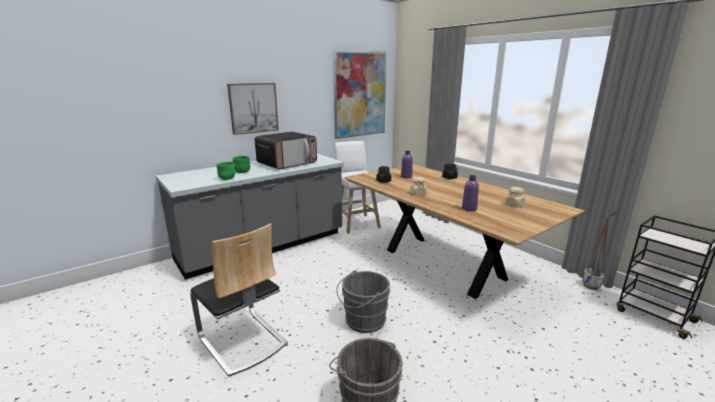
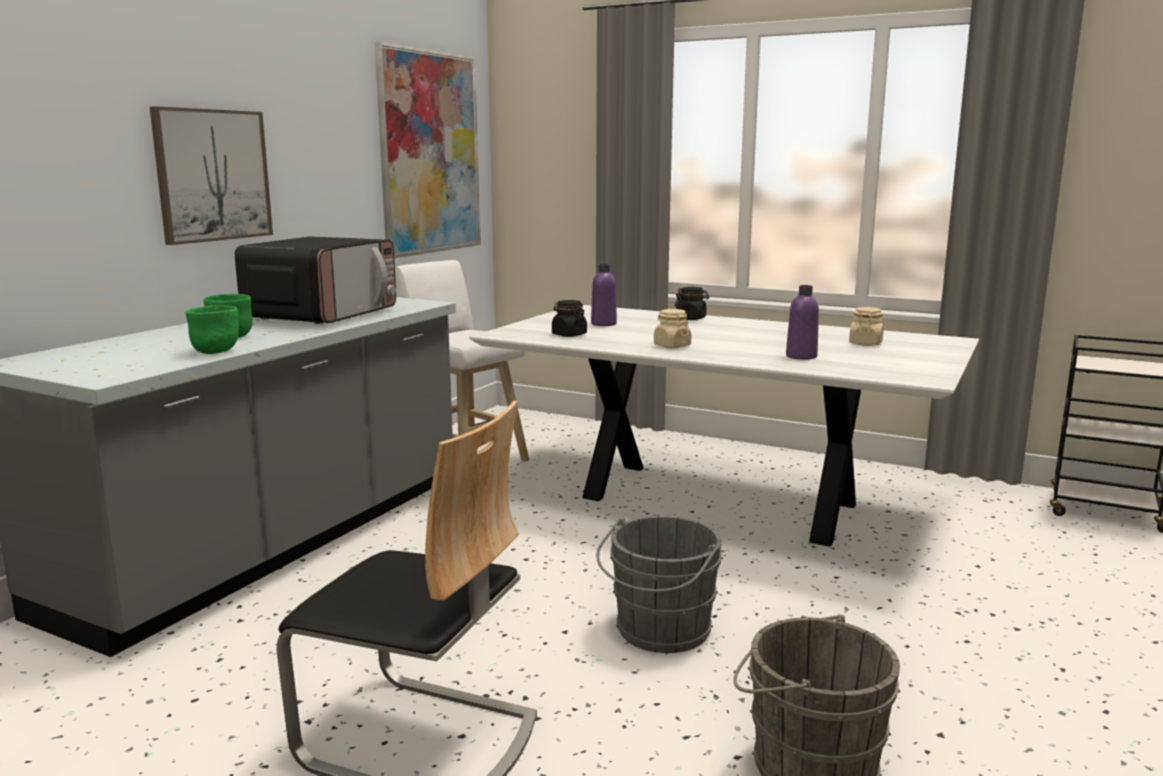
camera: 25 degrees left, 5 degrees down
(442, 263) = (716, 501): brown dining table -> white dining table
(591, 286) = (986, 488): planter -> none

